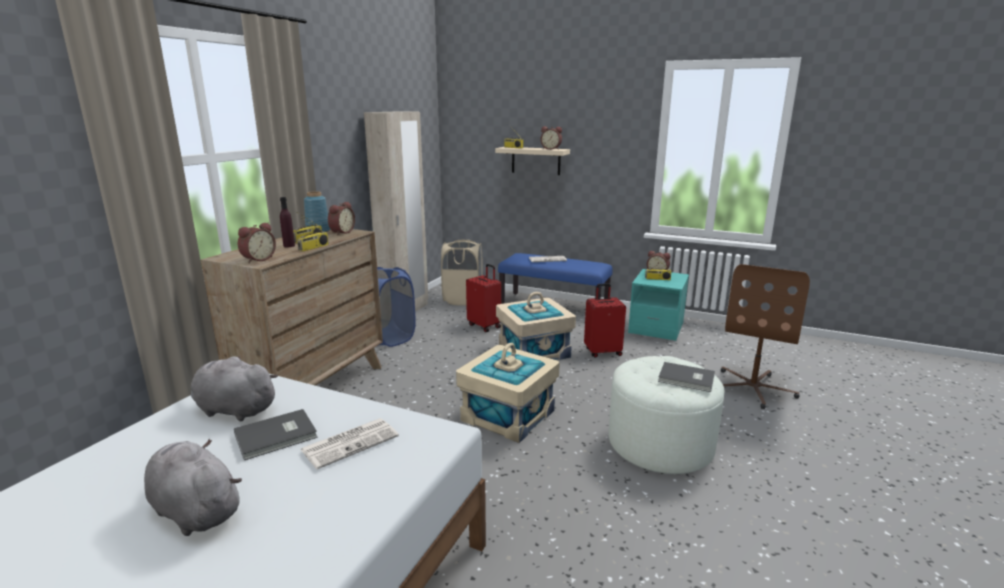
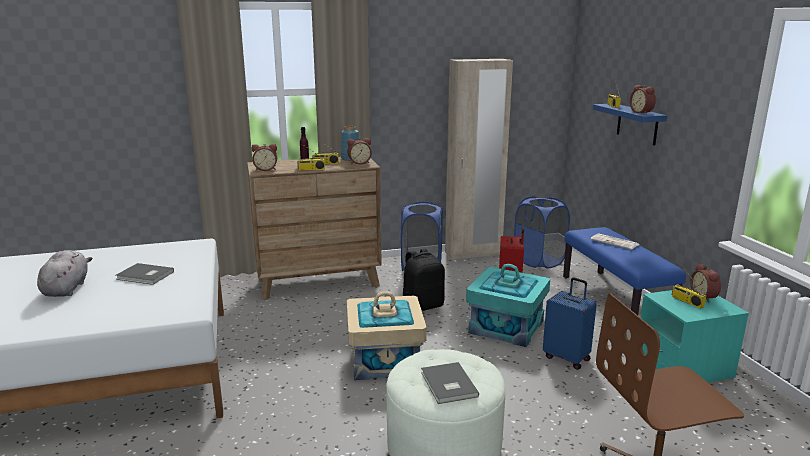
camera: 50 degrees right, 0 degrees up
(234, 410) = (162, 256): grey plush toy -> none
(351, 442) = (155, 294): newspaper -> none
(450, 364) = (422, 306): none -> black backpack
(463, 299) = (539, 261): beige laundry basket -> blue laundry basket
(534, 350) = (506, 326): beige storage box -> turquoise storage box
(536, 160) = (637, 124): beige shelf -> blue shelf
(602, 352) = (567, 358): red suitcase -> blue suitcase

